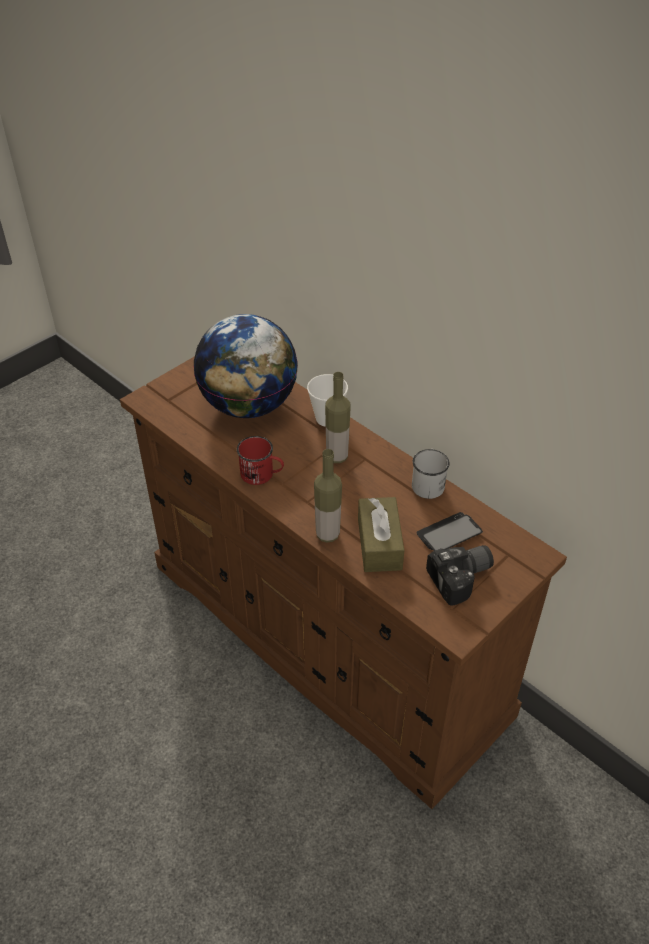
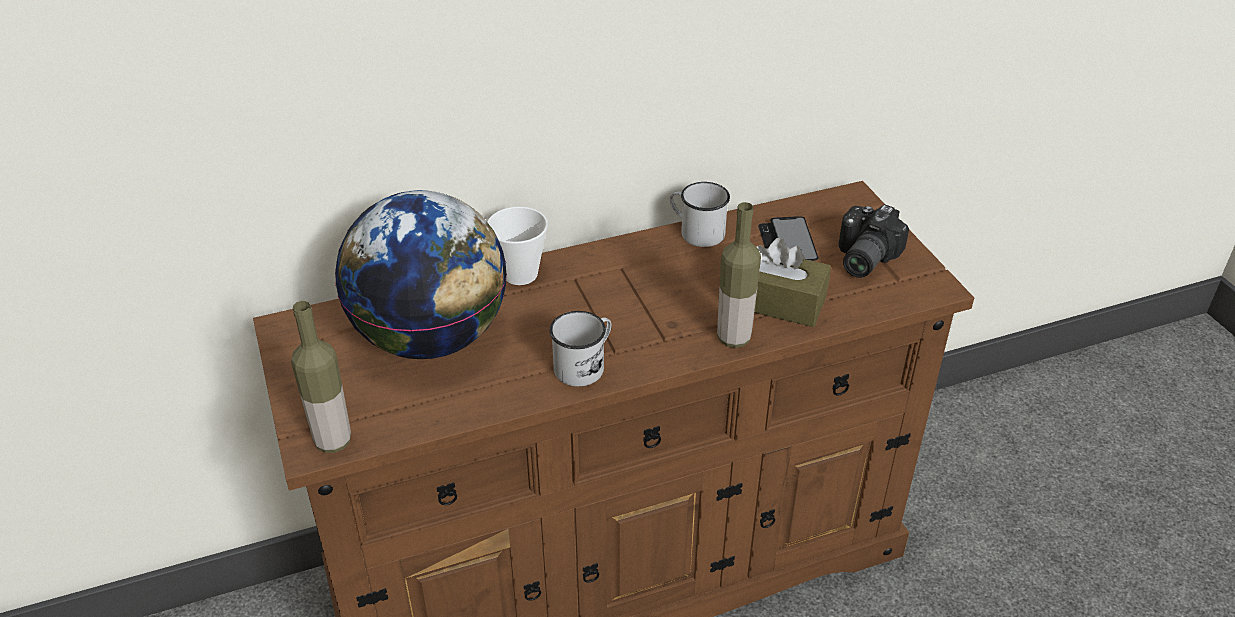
camera: 65 degrees left, 5 degrees down
(262, 475) = (585, 365): red mug -> white mug
(337, 456) = (599, 288): bottle -> bottle (333, 441)
(462, 579) = (861, 258): camera -> camera turned 150 degrees counterclockwise

